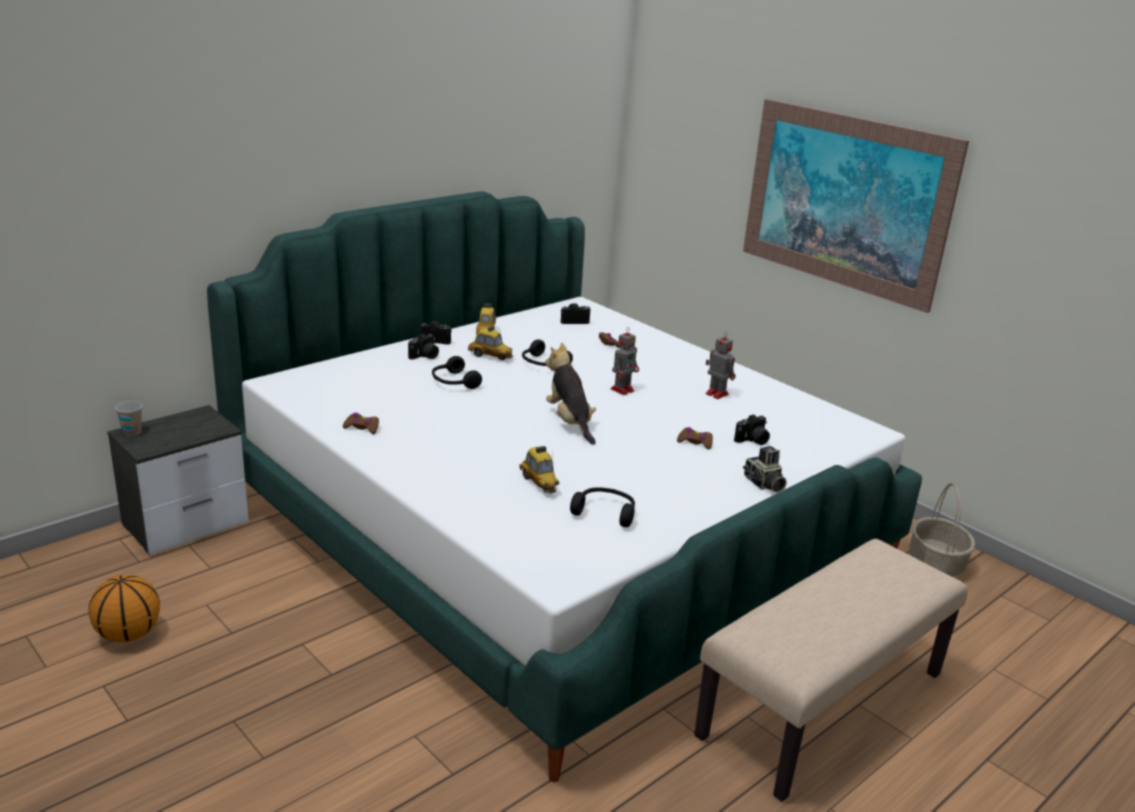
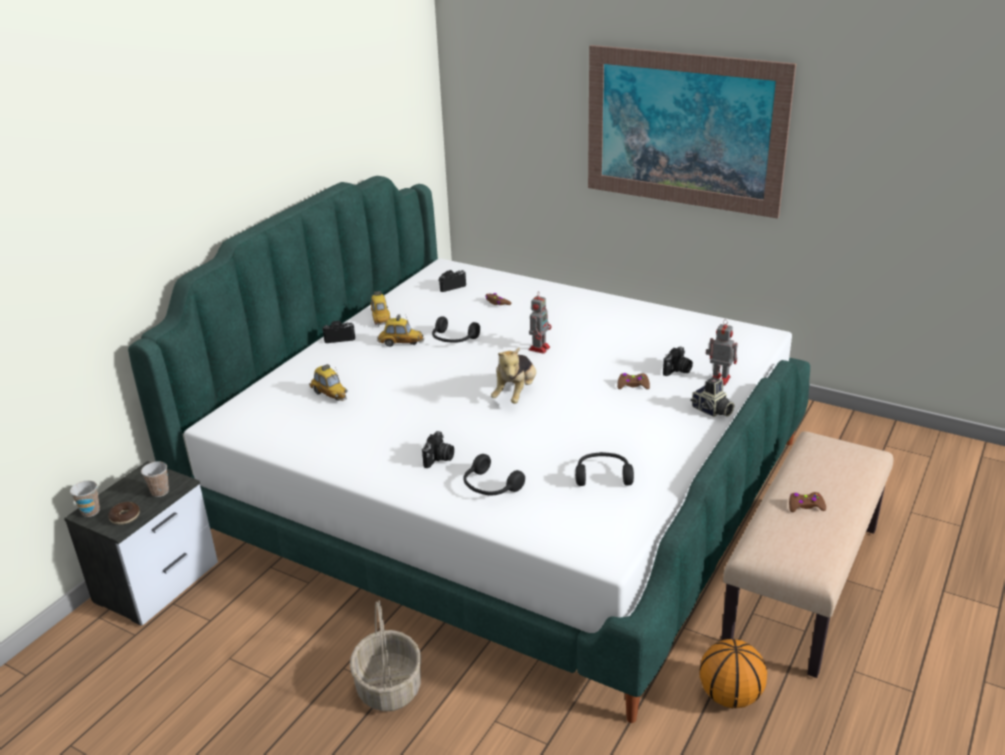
camera: 15 degrees left, 5 degrees up
(129, 634) = (173, 710): basketball -> basketball (731, 695)
(157, 444) = (125, 517): none -> donut
(201, 431) = (160, 492): none -> cup
(362, 428) = (335, 450): brown game controller -> brown game controller (805, 506)
(425, 356) = (341, 359): camera -> camera (439, 459)
(453, 382) = (386, 379): black headphones -> black headphones (490, 487)
(539, 483) = (529, 463): toy car -> toy car (329, 395)
(569, 422) = (515, 393): plush toy -> plush toy turned 120 degrees counterclockwise
(716, 393) = (619, 331): toy robot -> toy robot (719, 379)
(935, 563) = (823, 431): basket -> basket (388, 687)

